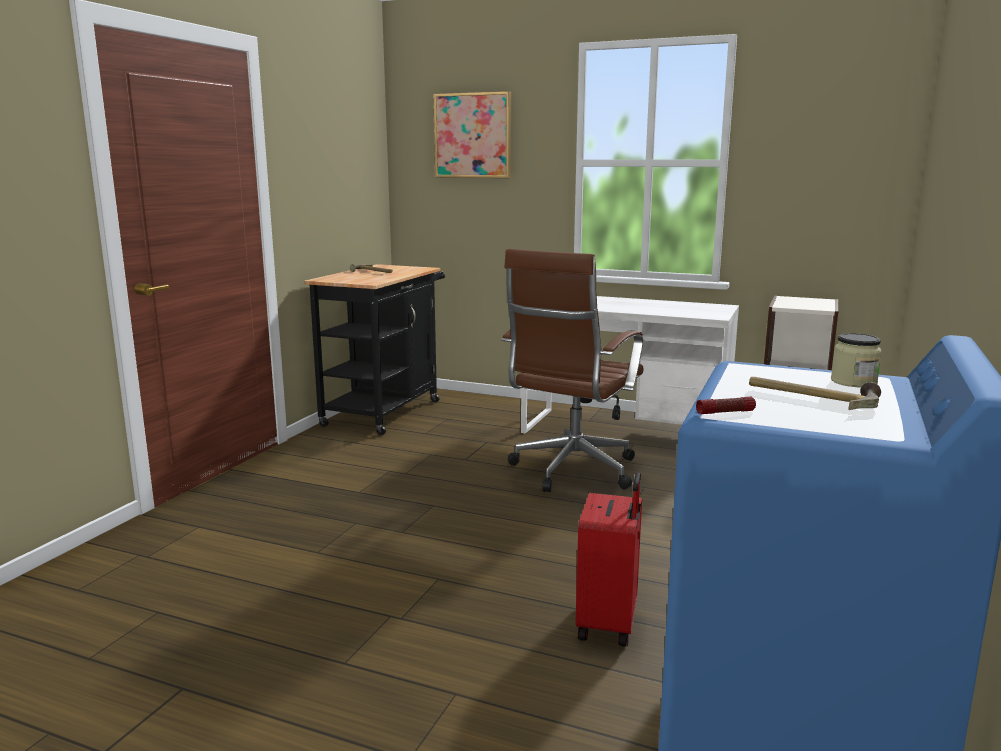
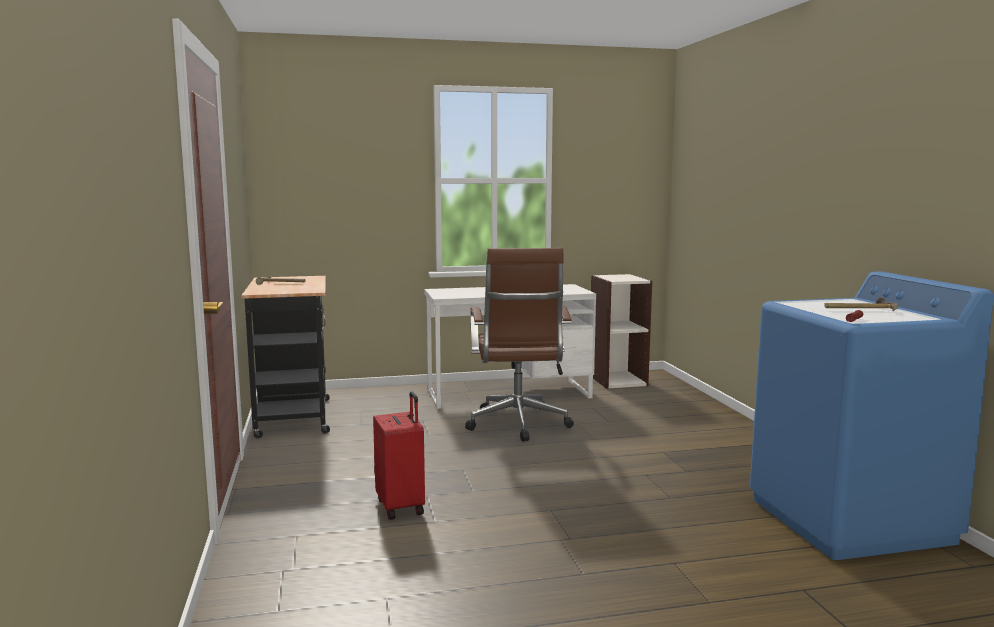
camera: 35 degrees left, 5 degrees down
(473, 135) = (339, 157): picture -> none
(609, 624) = (688, 500): red suitcase -> red suitcase (401, 506)
(853, 382) = (848, 302): jar -> none

